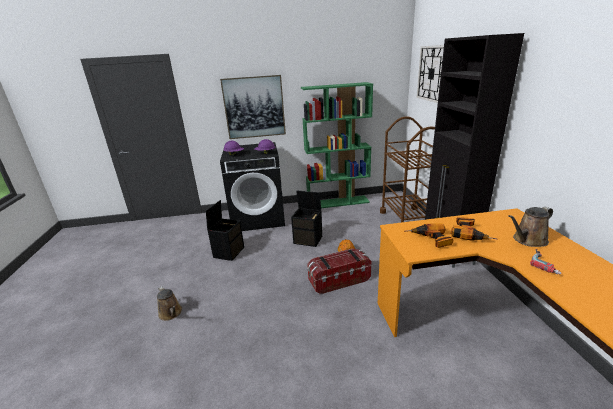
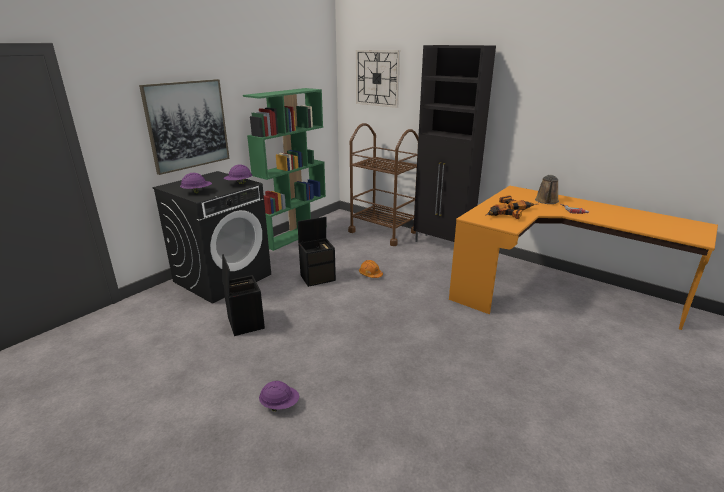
camera: 45 degrees left, 0 degrees up
(171, 313) = (280, 405): brown watering can -> purple hard hat
(338, 280) = (397, 297): storage box -> none

